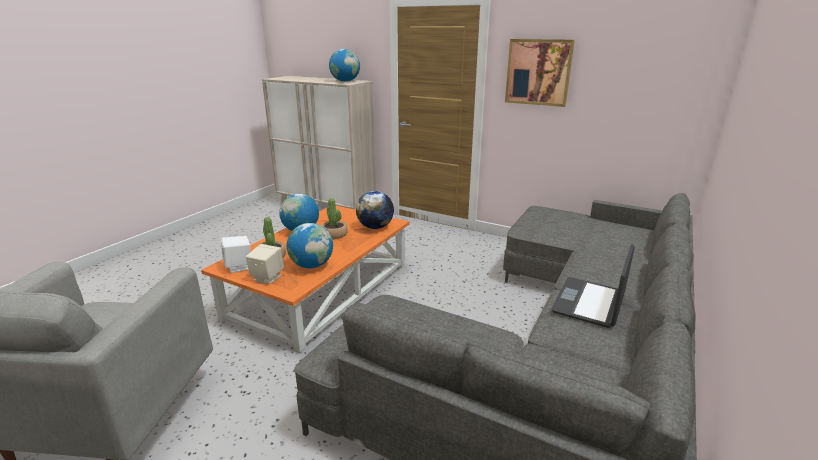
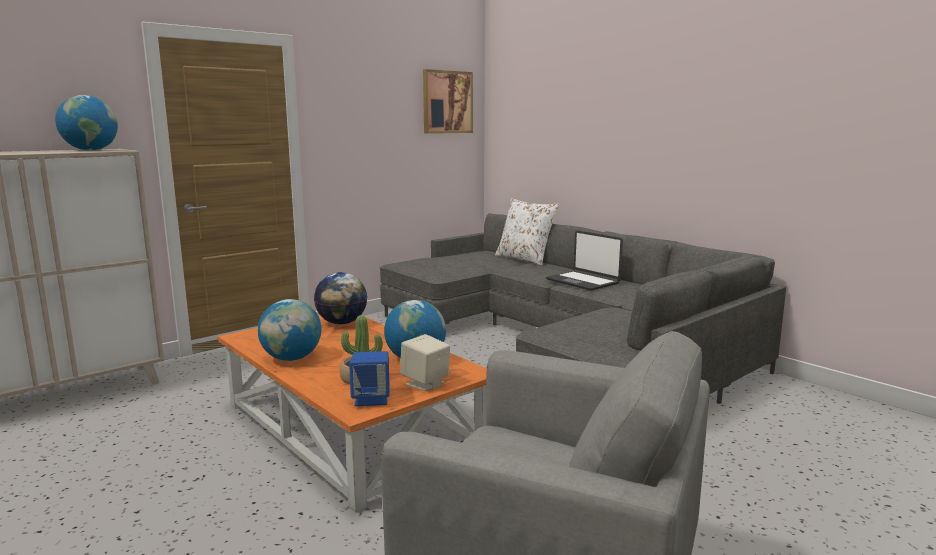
camera: 70 degrees left, 10 degrees down
(239, 266) = (371, 399): white speaker -> blue speaker
(335, 234) = (335, 342): potted plant -> none
(538, 72) = (354, 122): picture -> picture (447, 102)
(648, 256) = (525, 259): none -> white pillow

